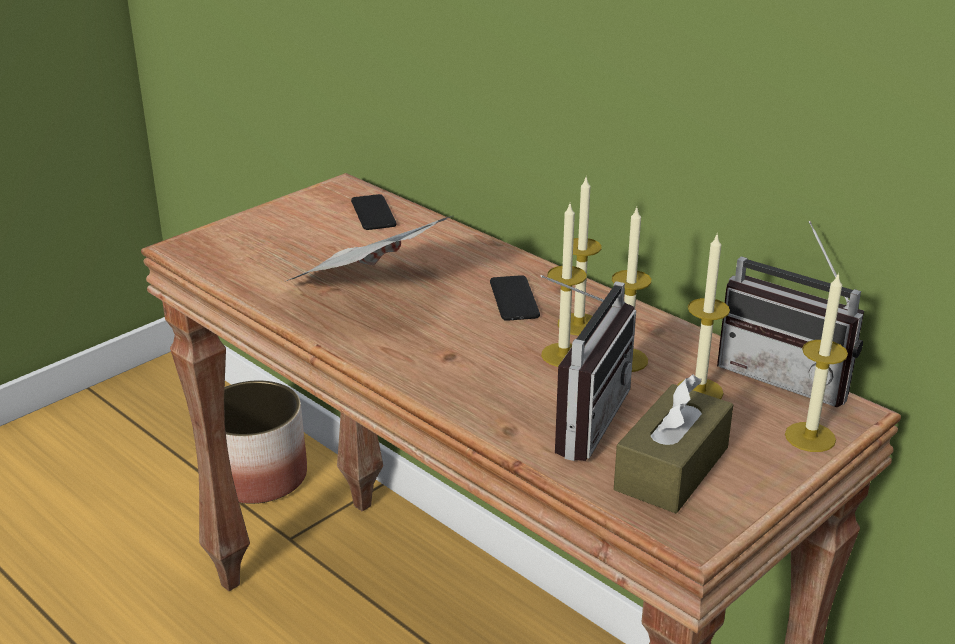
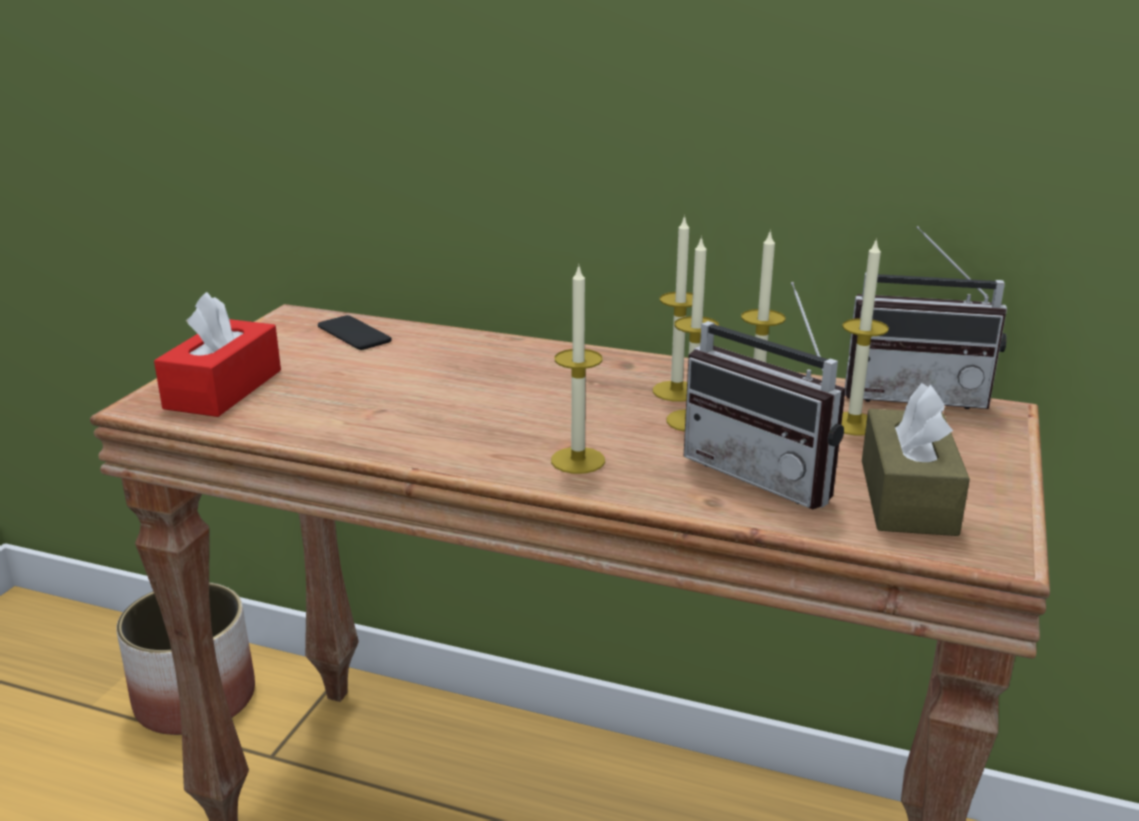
camera: 25 degrees left, 5 degrees down
(242, 245) = (224, 389): none -> red tissue box
(367, 291) = (420, 405): newspaper -> none
(514, 299) = (587, 382): phone -> none
(577, 418) = (768, 474): radio -> radio turned 135 degrees clockwise
(810, 437) = (992, 439): candle -> candle (578, 460)

